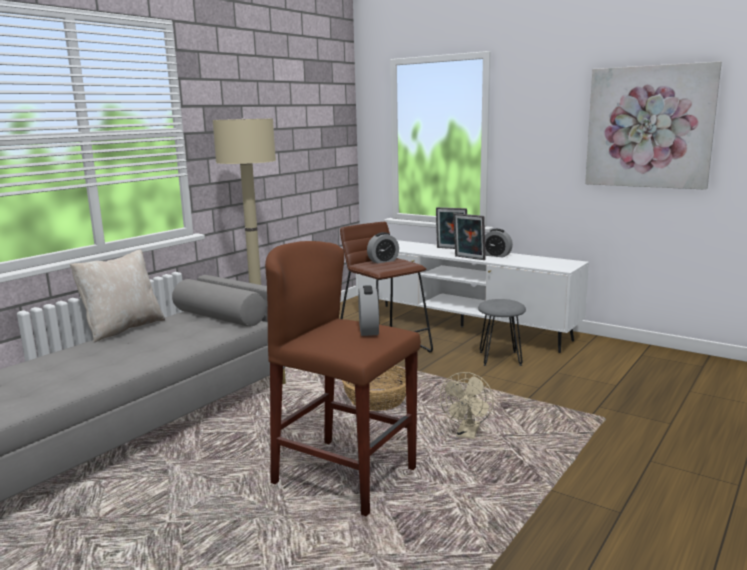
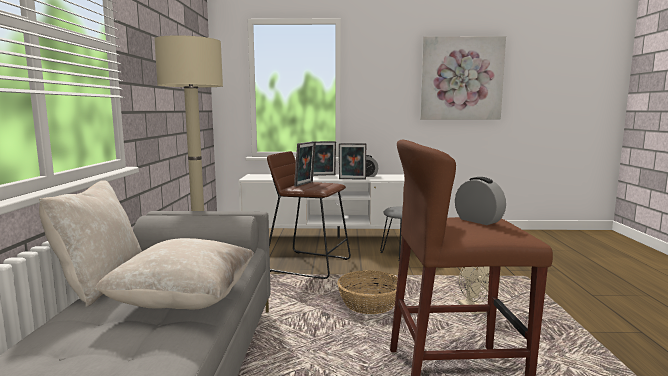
camera: 35 degrees left, 5 degrees down
(142, 353) = (185, 302): none -> beige pillow
(383, 261) = (305, 184): alarm clock -> picture frame

